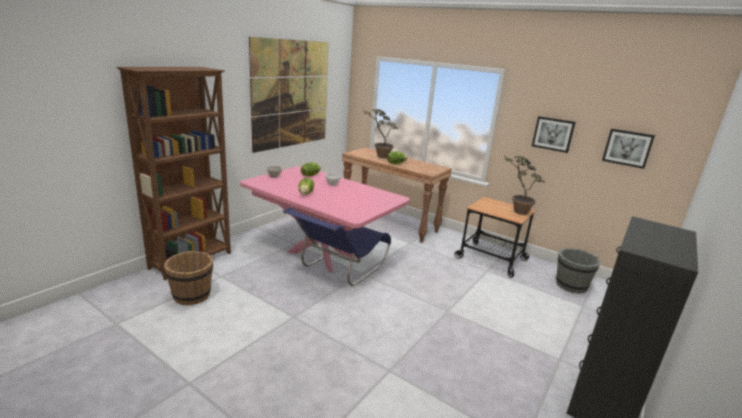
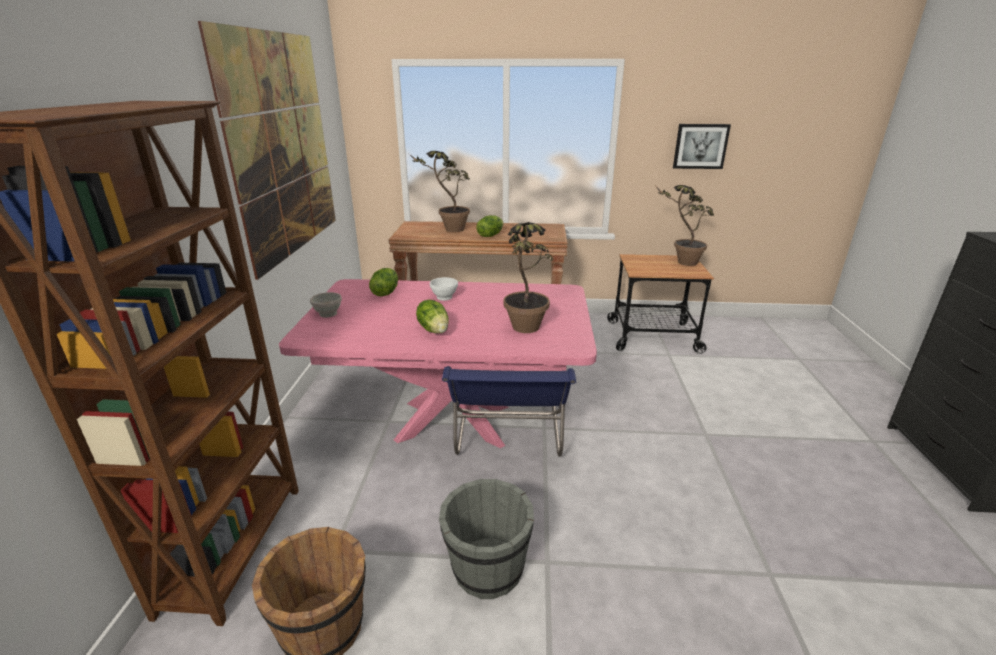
camera: 30 degrees left, 5 degrees up
(343, 206) = (524, 332): none -> potted plant
(570, 286) = (759, 339): grey bucket -> grey bucket (487, 569)
(627, 148) = (795, 148): picture -> none

